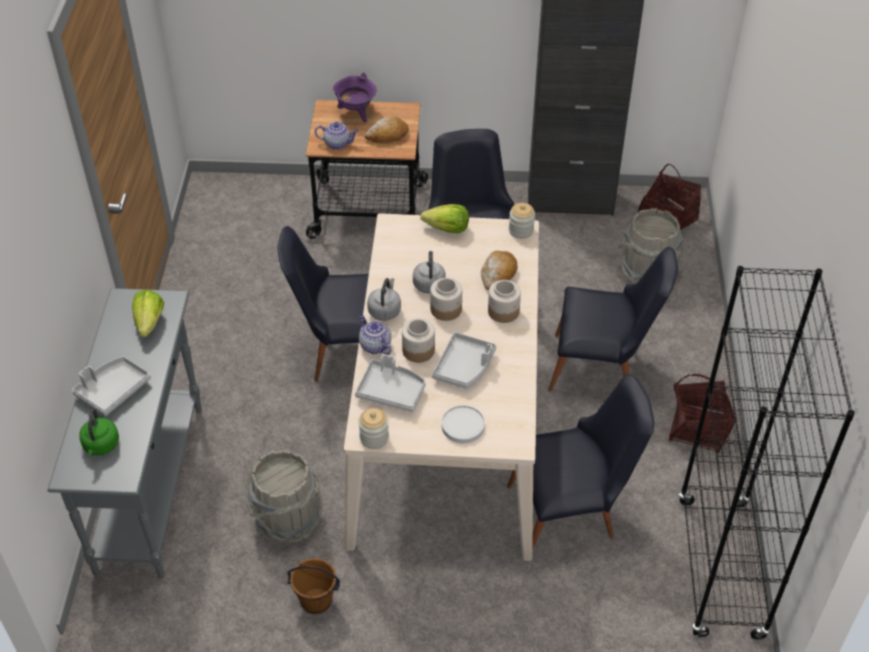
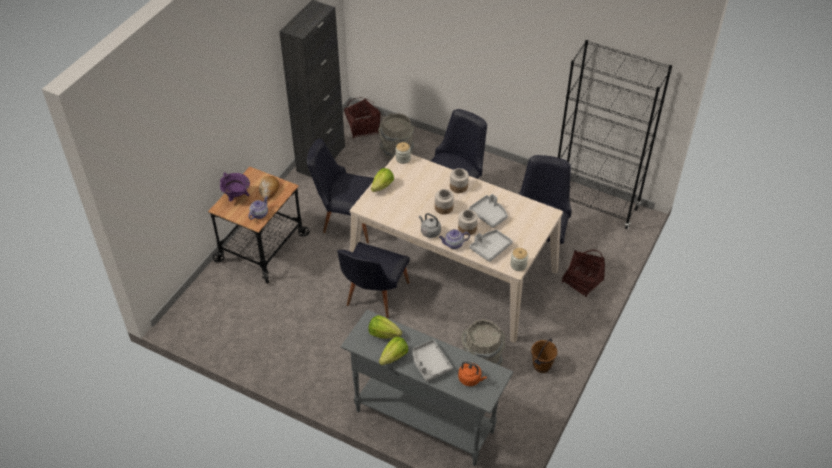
camera: 65 degrees left, 0 degrees up
(101, 446) = (470, 379): green kettle -> orange kettle
(110, 348) = (394, 357): none -> lettuce
(429, 283) = (420, 208): grey kettle -> none
(463, 426) = (528, 229): white plate -> none
(498, 274) = (430, 179): bread -> none
(698, 429) = (511, 178): basket -> basket (582, 281)

